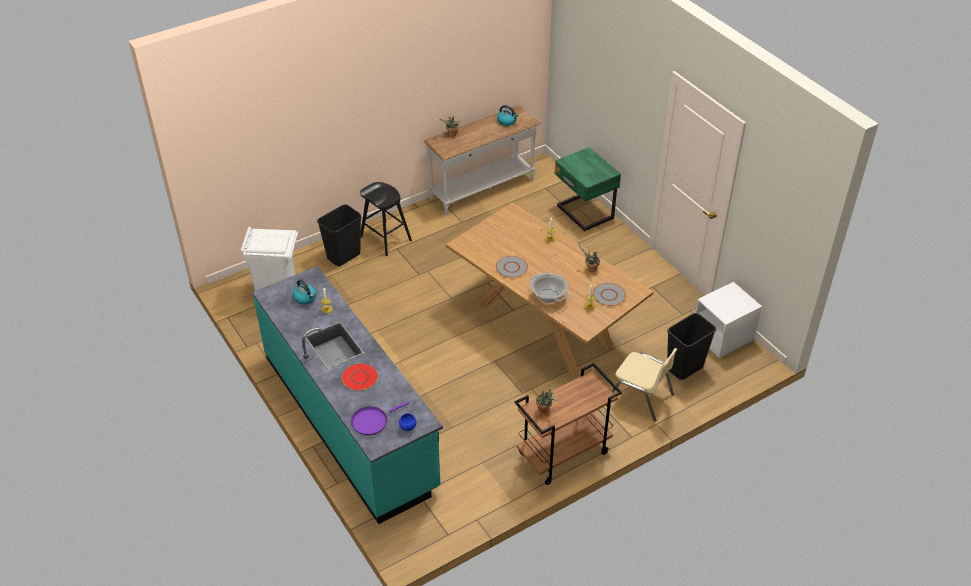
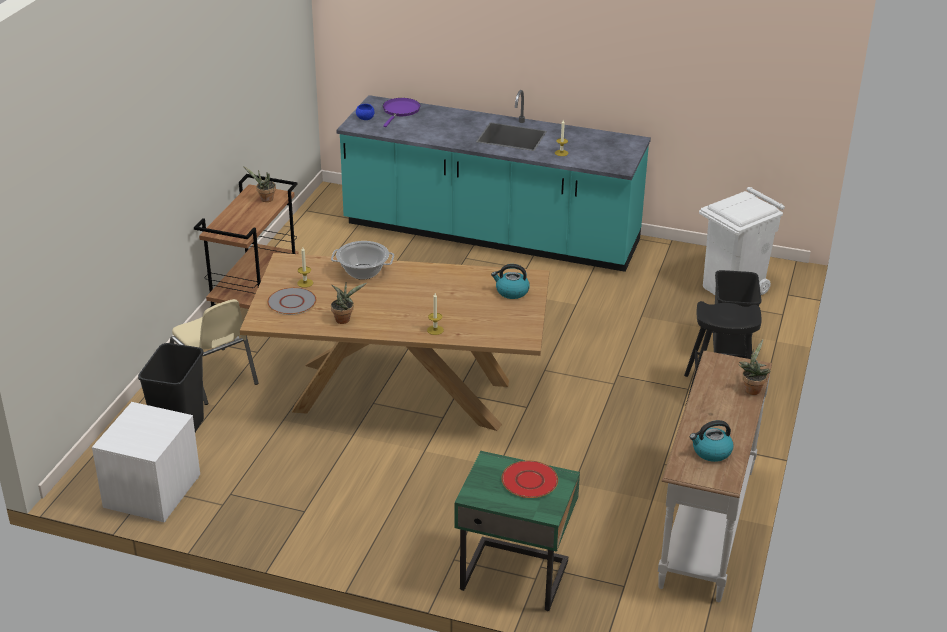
camera: 140 degrees right, 10 degrees down
(305, 298) = (595, 151): kettle -> kettle (511, 292)
(359, 377) = (453, 127): red plate -> red plate (530, 481)
(511, 267) = (441, 280): grey plate -> none
(640, 397) = (214, 377): beige chair -> beige chair turned 120 degrees counterclockwise

